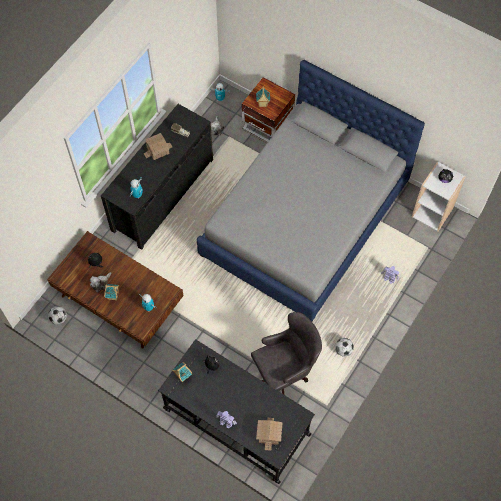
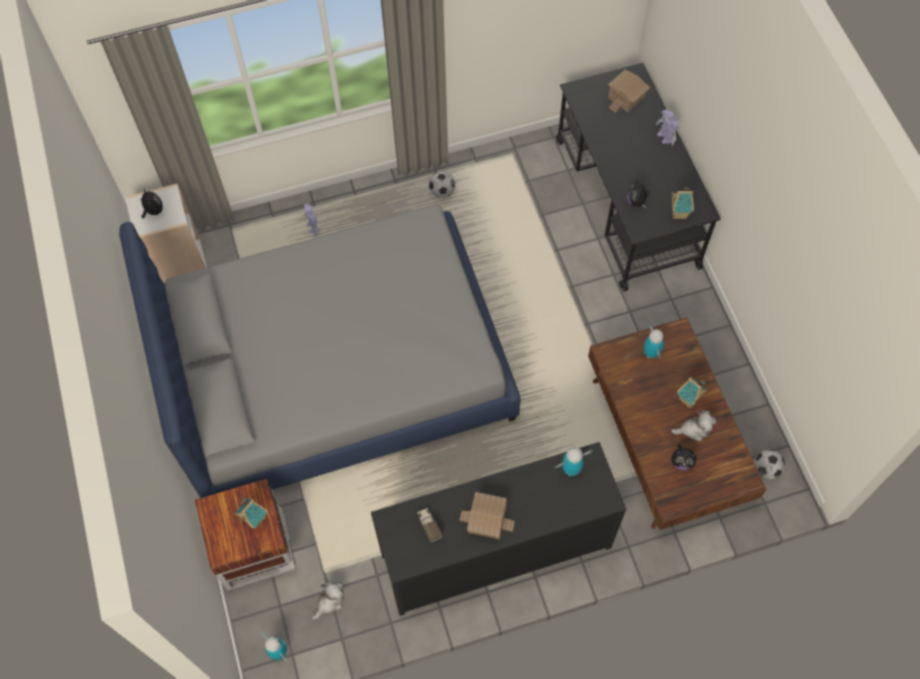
camera: 140 degrees left, 0 degrees up
(284, 373) = (530, 214): grey office chair -> none

